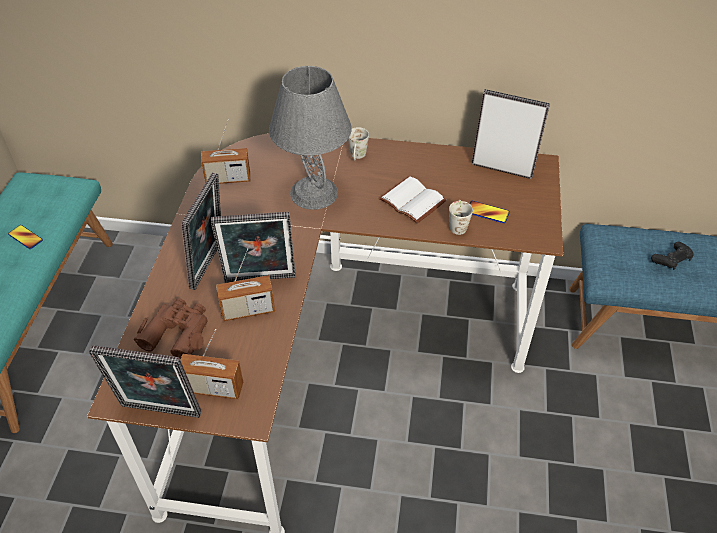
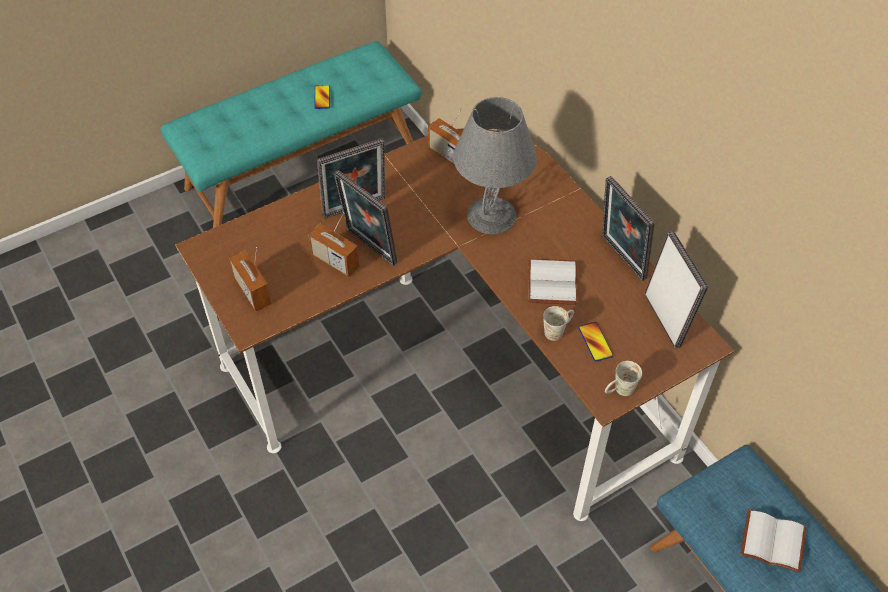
camera: 50 degrees right, 5 degrees up
(159, 413) = (208, 279): picture frame -> picture frame (620, 258)
(177, 333) = (279, 238): brown binoculars -> none
(357, 157) = (563, 213): white mug -> white mug (619, 391)
(671, 260) = (771, 543): black game controller -> white book

